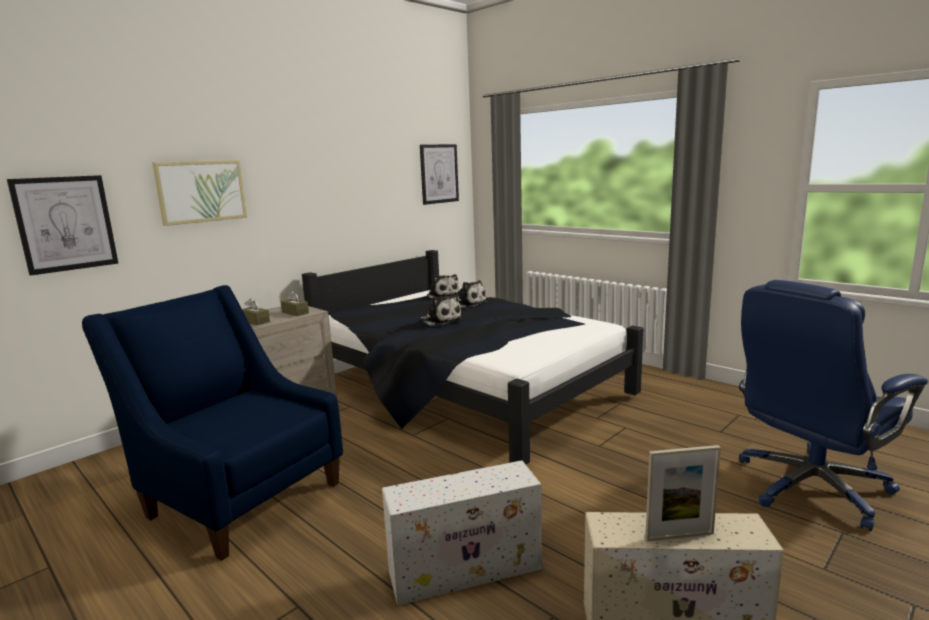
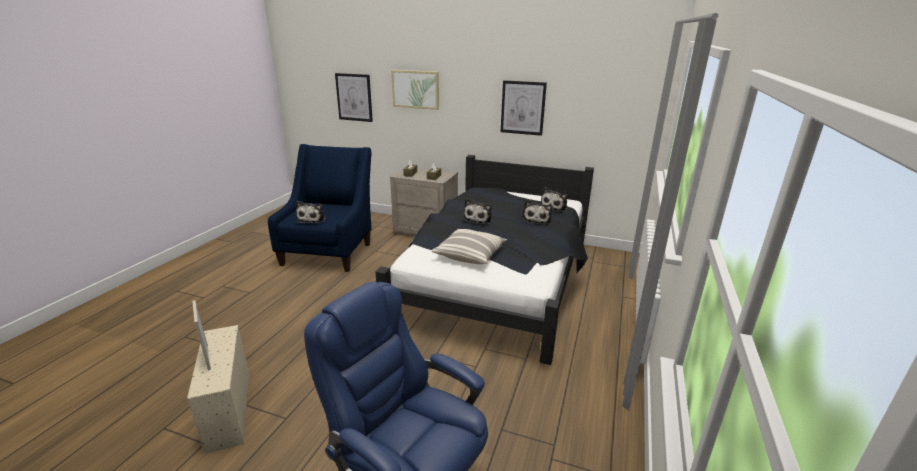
camera: 65 degrees right, 10 degrees up
(261, 423) = (312, 219): none -> plush toy
(439, 173) = (622, 99): picture -> picture (523, 108)
(467, 570) = (276, 329): white storage box -> none
(525, 337) = (470, 255): none -> pillow

